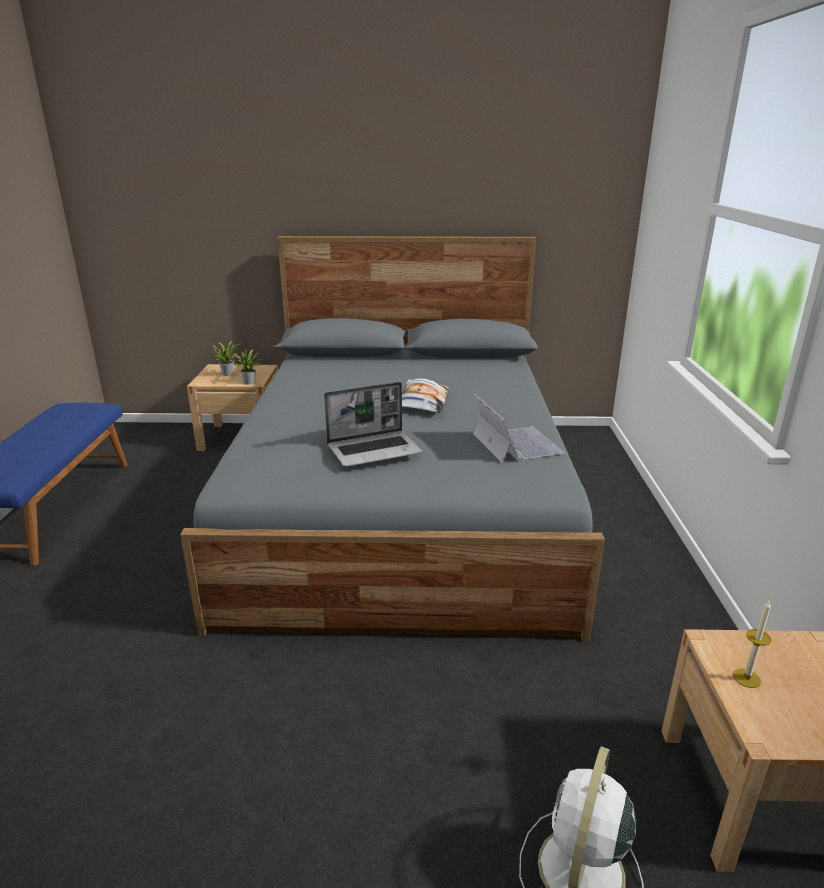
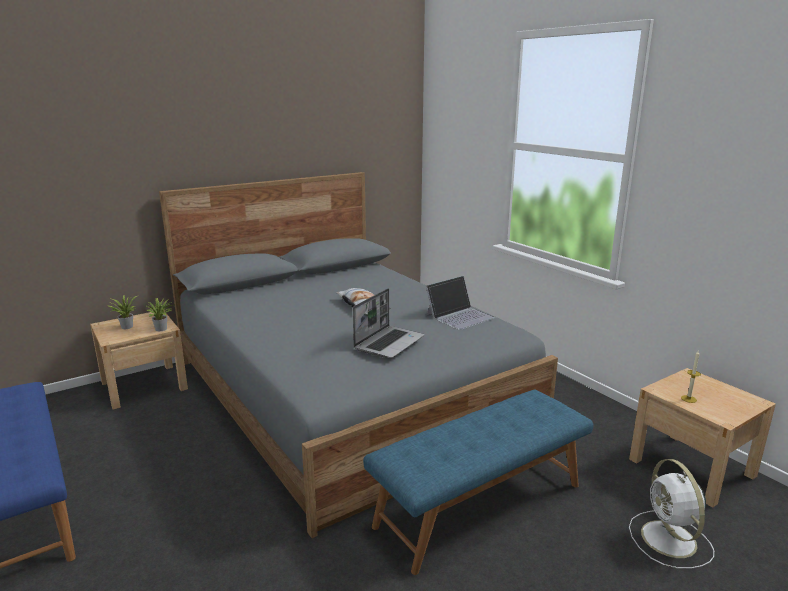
camera: 35 degrees left, 5 degrees down
(389, 686) = (479, 504): none -> blue bench
(515, 443) = (460, 316): laptop -> laptop turned 105 degrees clockwise

